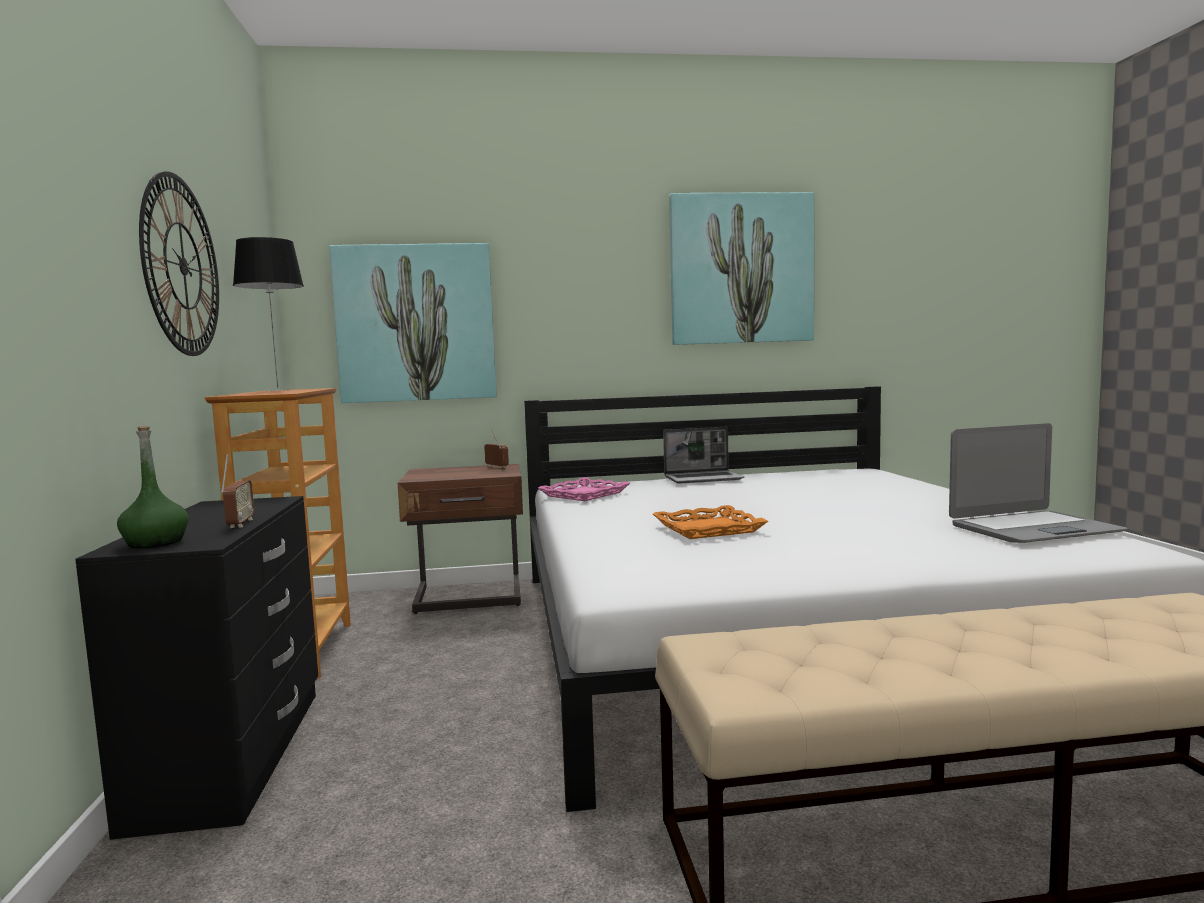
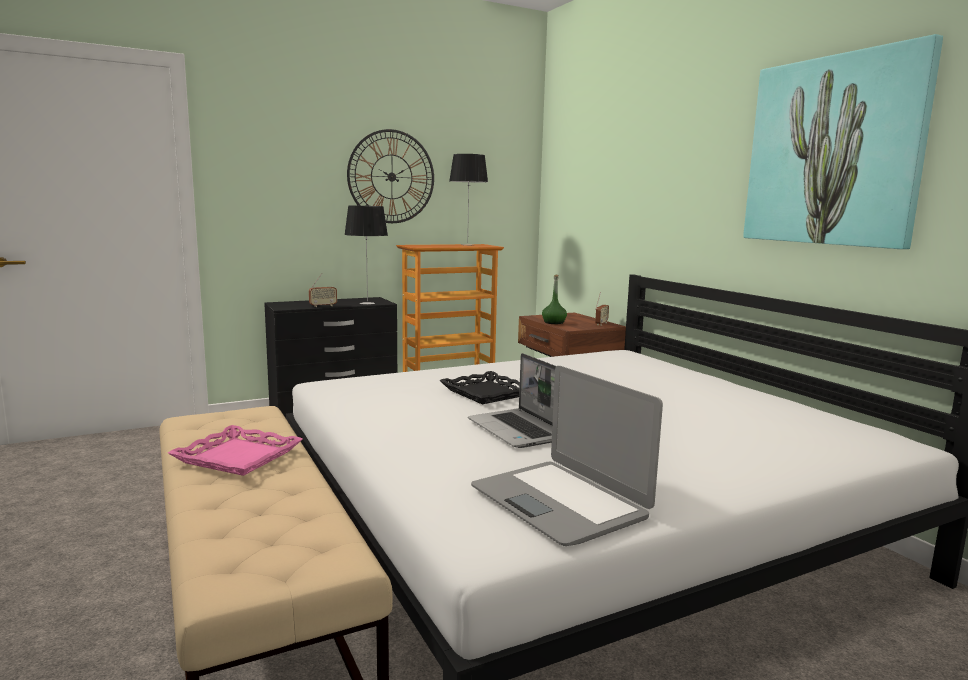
camera: 70 degrees right, 5 degrees up
(156, 543) = (287, 304): green bottle -> green bottle (554, 322)
(267, 505) = (368, 303): none -> table lamp
(416, 323) = (590, 204): picture -> none
(584, 494) = (593, 359): pink tray -> pink tray (239, 457)
(704, 478) = (712, 383): laptop -> laptop (519, 430)
(708, 528) = (487, 393): orange tray -> black tray

